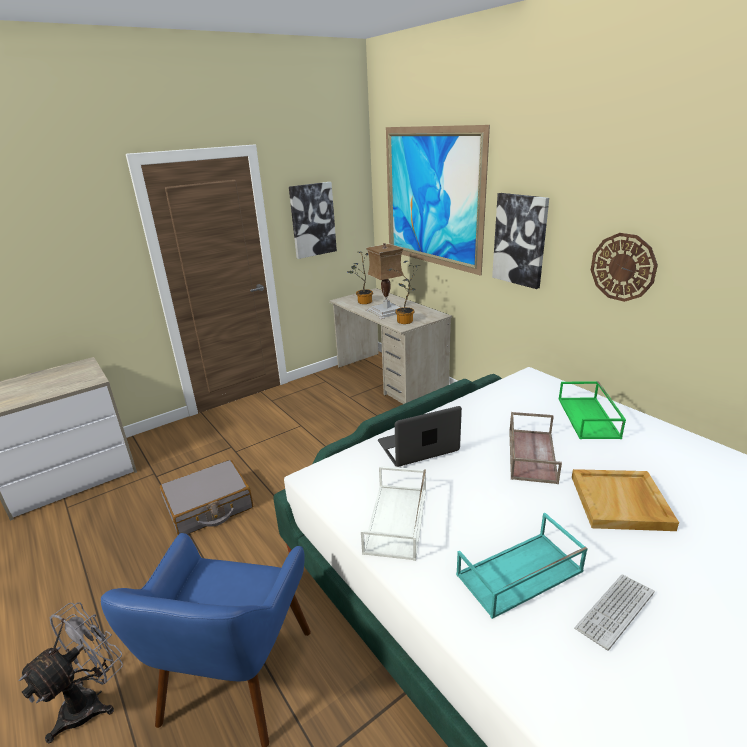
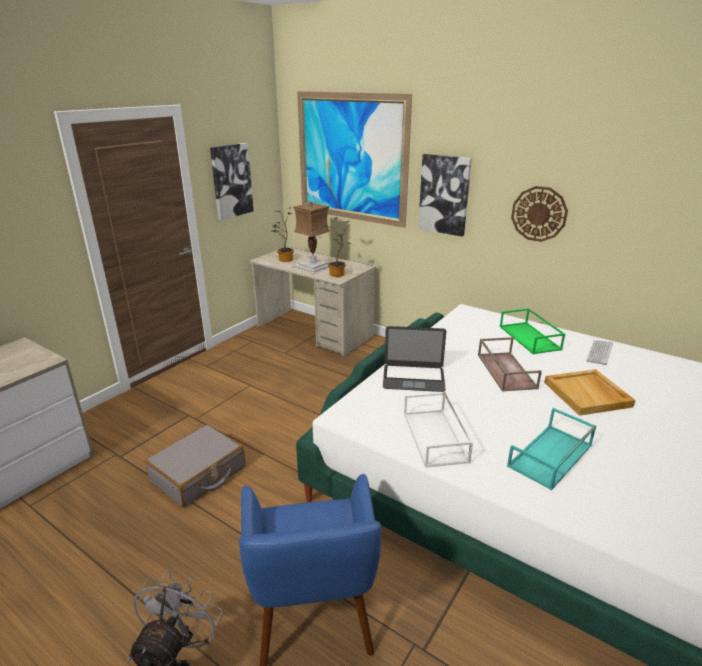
camera: 20 degrees left, 0 degrees up
(418, 446) = (413, 378): laptop -> laptop turned 135 degrees counterclockwise
(614, 611) = (626, 466): keyboard -> keyboard (599, 352)

